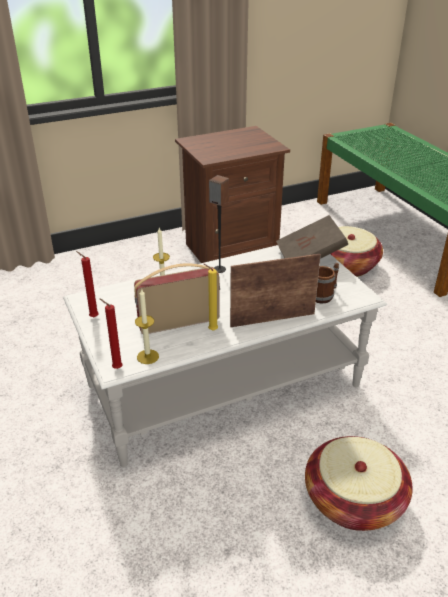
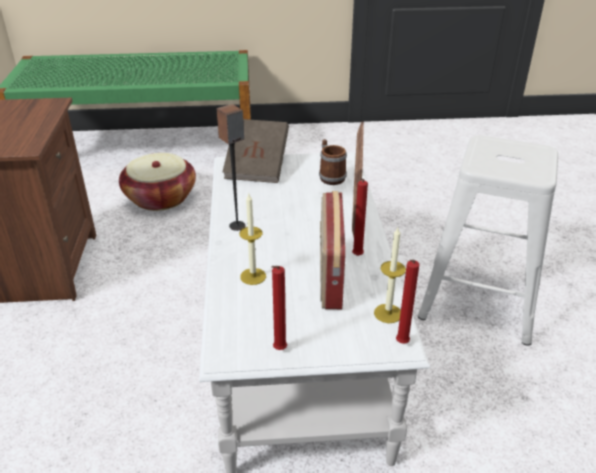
camera: 70 degrees left, 0 degrees up
(211, 330) = (356, 256): yellow candle -> red candle
(353, 500) = (479, 298): basket -> white stool

